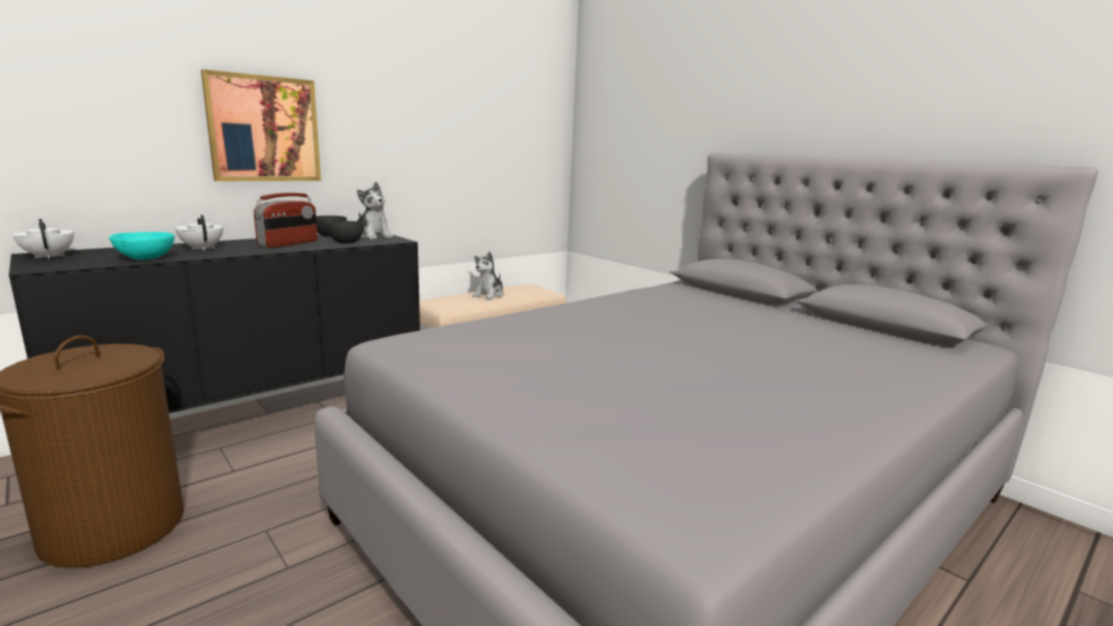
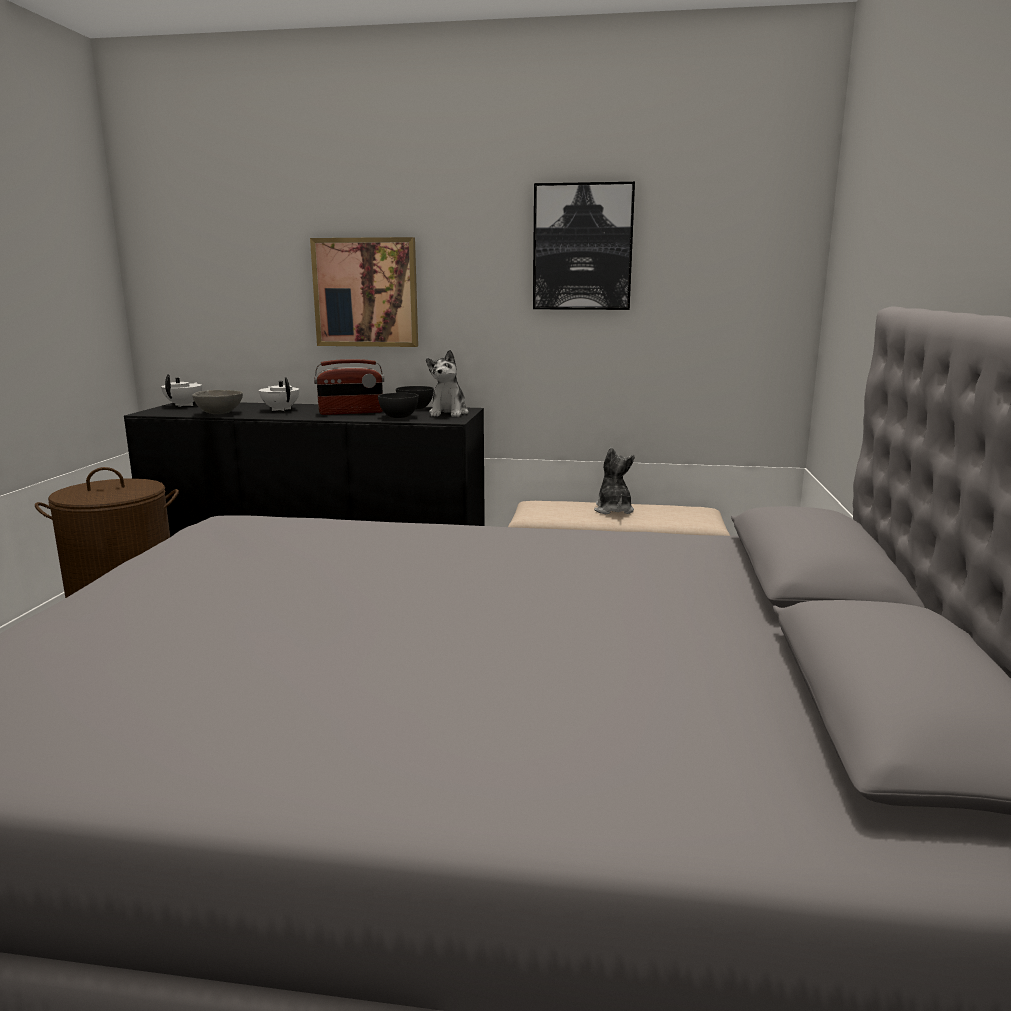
camera: 50 degrees right, 0 degrees up
(146, 258) = (219, 413): turquoise bowl -> grey bowl
(202, 248) = (280, 409): white teapot -> white teapot turned 45 degrees counterclockwise
(444, 103) = (582, 247): none -> picture
(489, 295) = (613, 510): plush toy -> plush toy turned 105 degrees clockwise

